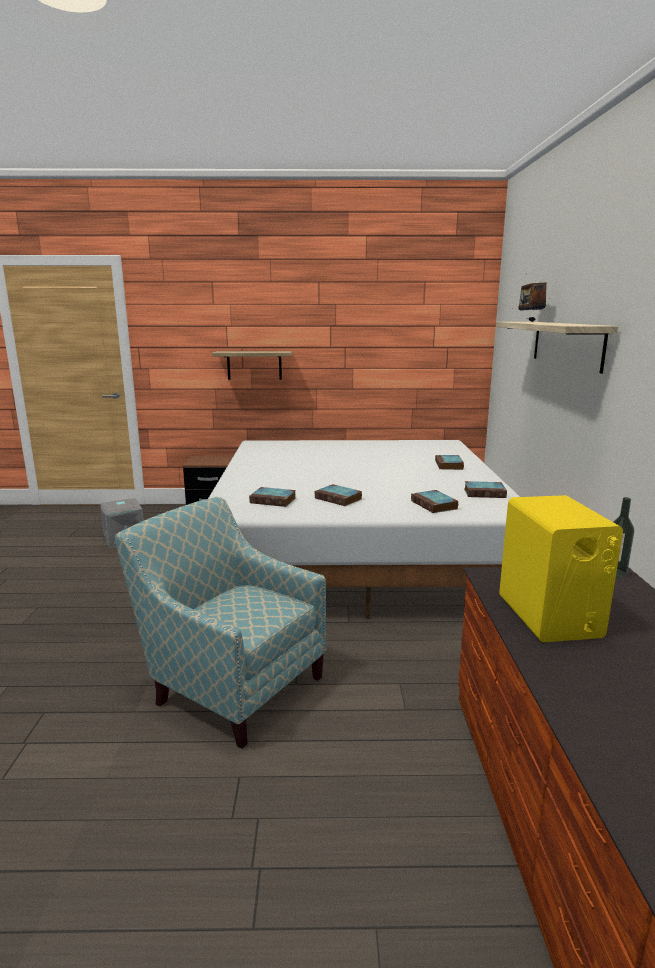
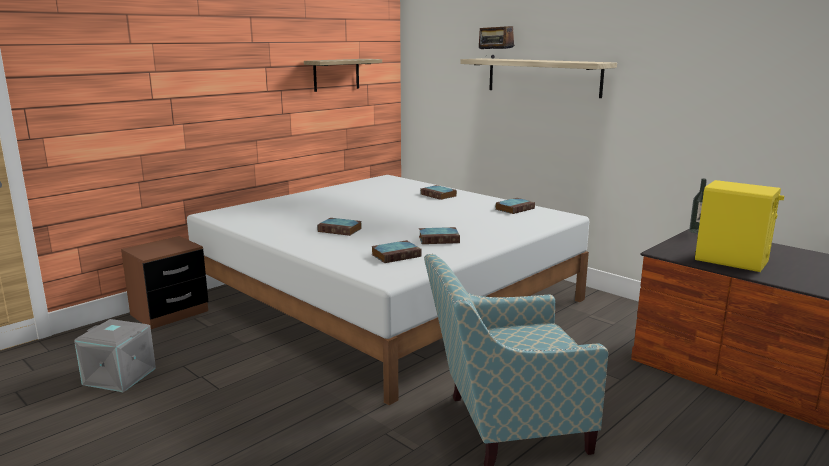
camera: 45 degrees left, 0 degrees up
(254, 365) = (188, 119): shelf -> shelf (336, 74)
(435, 505) = (510, 225): book -> book (341, 230)

